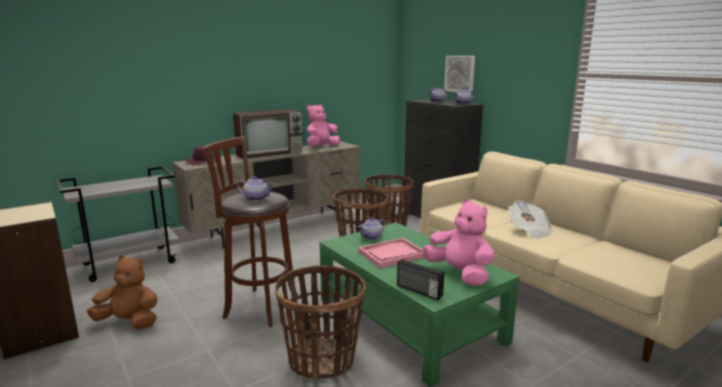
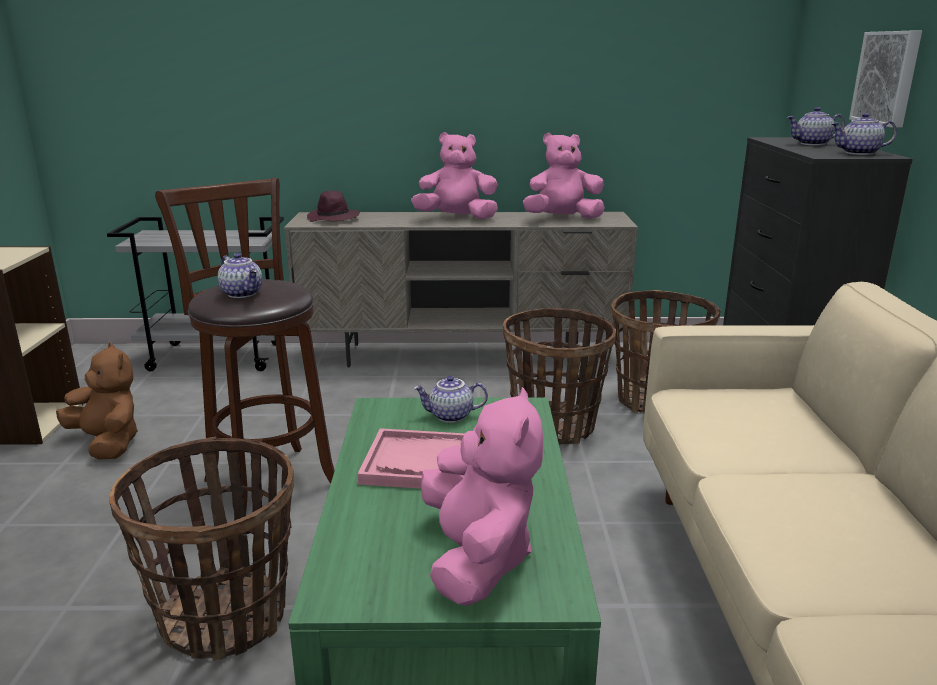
camera: 35 degrees right, 5 degrees up
(271, 153) = (456, 218): television -> pink plush toy
(418, 291) = (340, 562): radio -> none
(529, 231) = (805, 510): newspaper -> none

